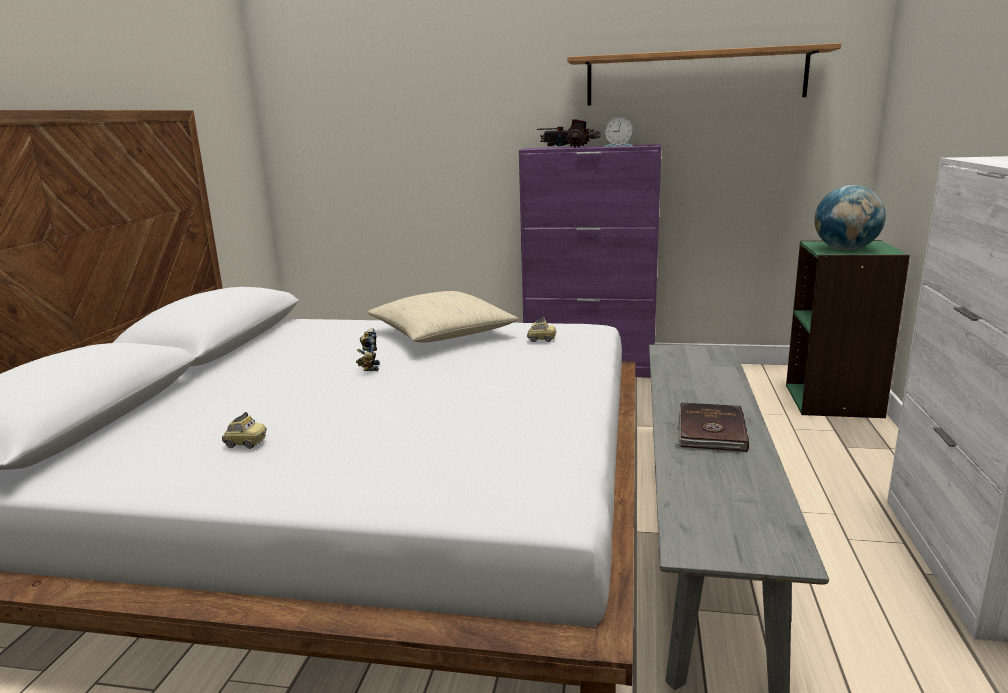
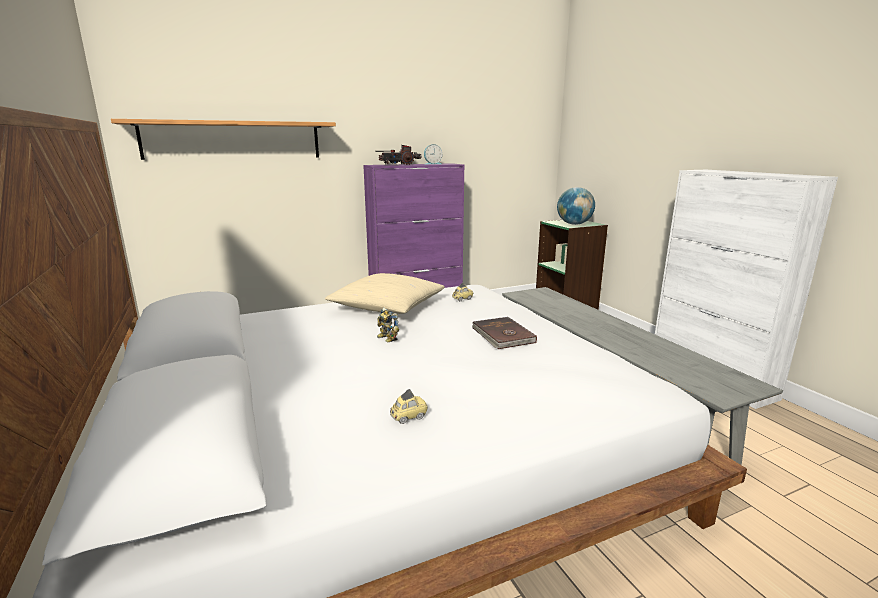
camera: 35 degrees left, 0 degrees up
(695, 77) = (468, 120): shelf -> shelf (233, 140)
(710, 431) = (618, 334): brown book -> brown book (502, 336)

